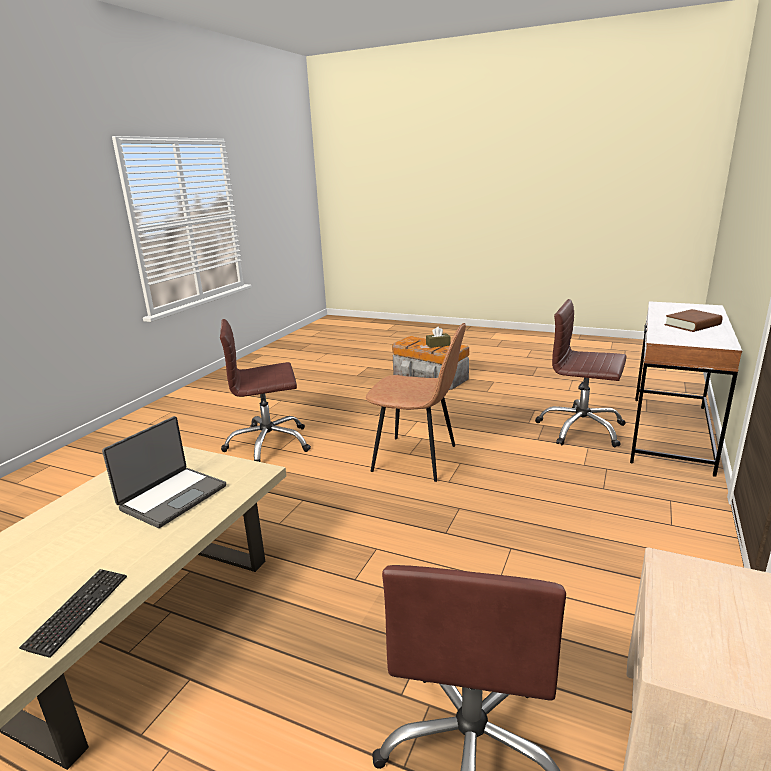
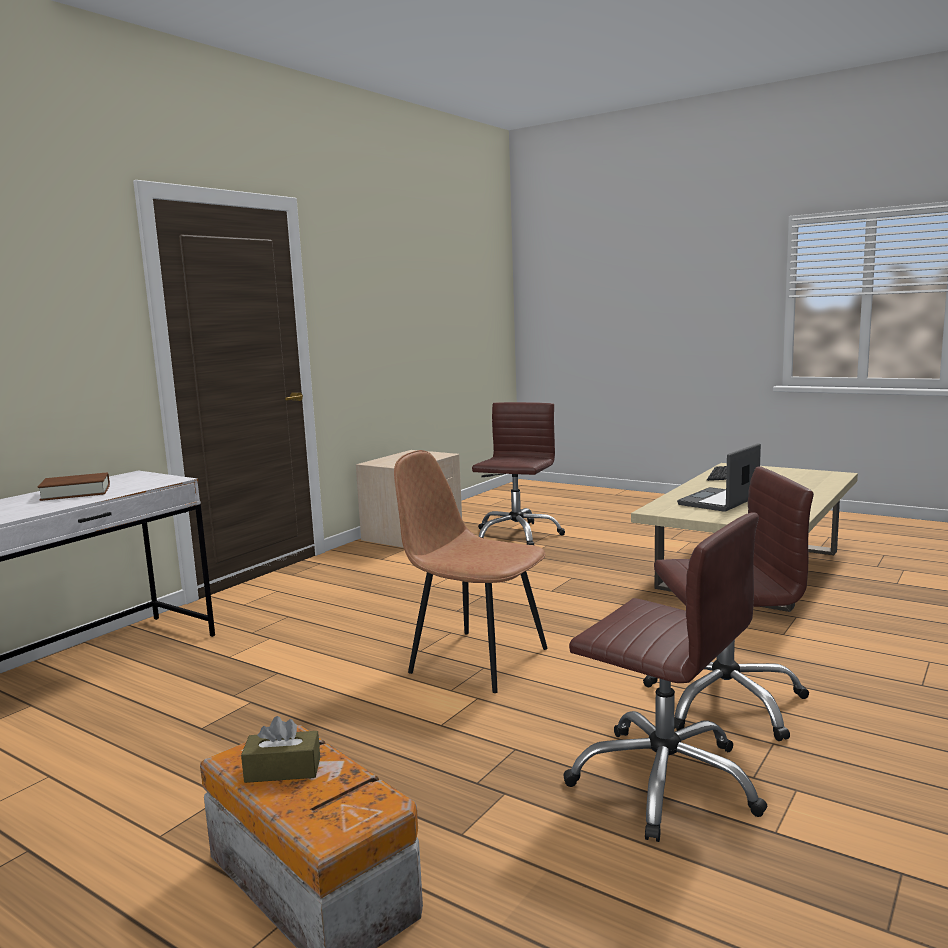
camera: 170 degrees left, 10 degrees down
(581, 429) = (191, 683): brown office chair -> brown office chair (665, 781)

